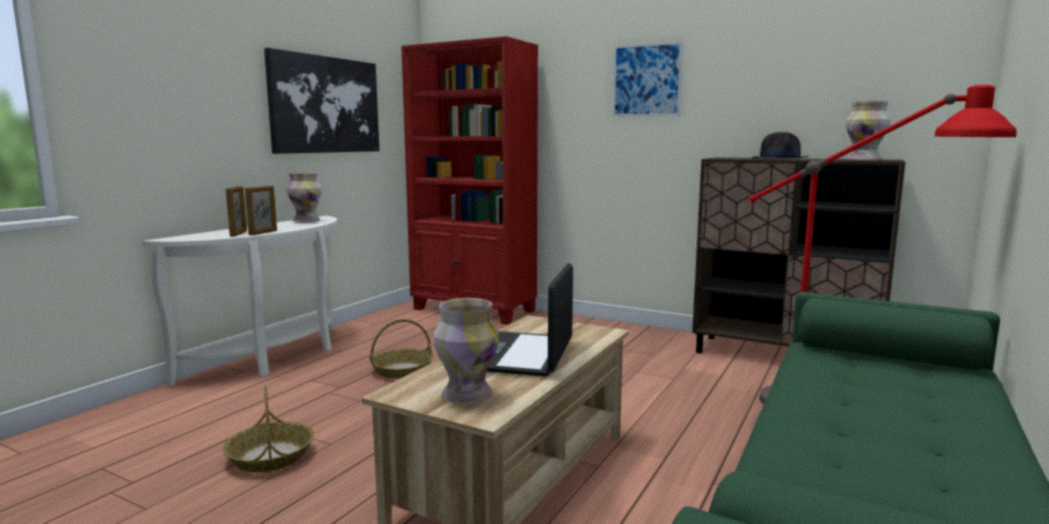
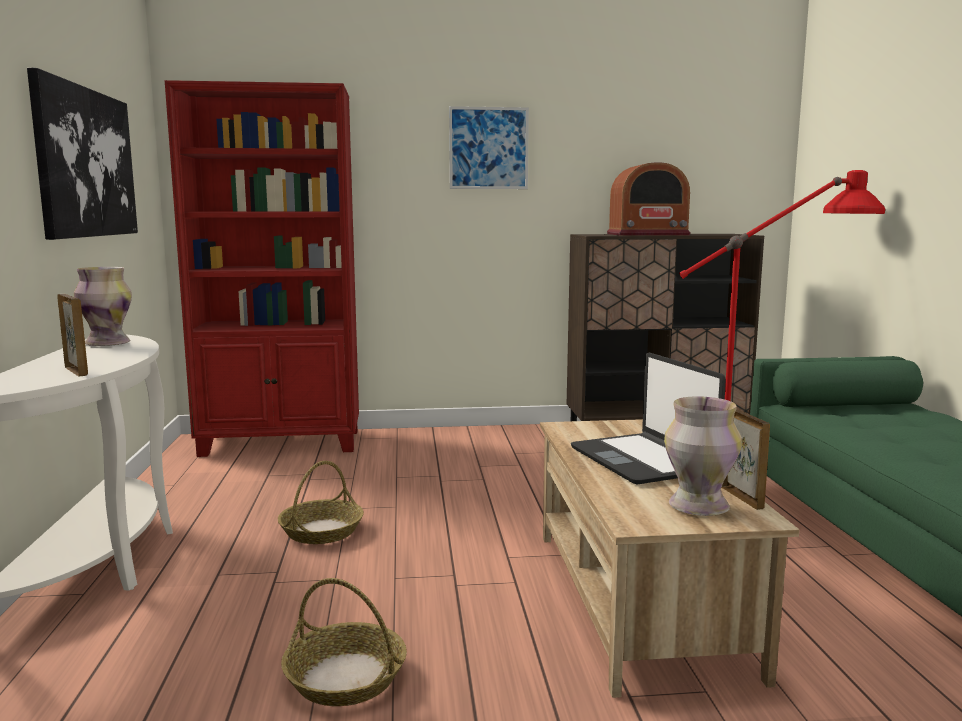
camera: 35 degrees left, 0 degrees up
(263, 233) = (112, 365): picture frame -> picture frame (742, 497)
(780, 158) = (647, 234): black hat -> radio
(864, 160) = (725, 234): vase -> none

